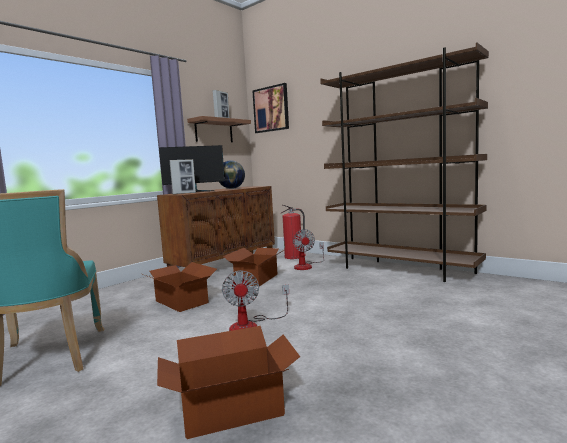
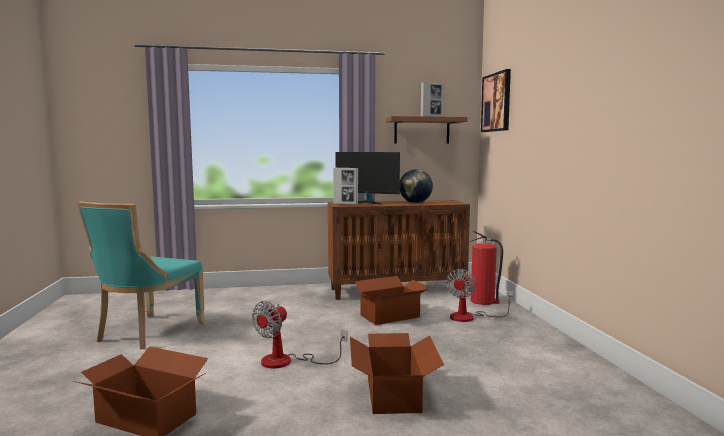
camera: 40 degrees right, 0 degrees up
(182, 301) = (290, 318): cardboard box -> cardboard box (394, 394)
(400, 269) = (569, 359): brown bookcase -> none

